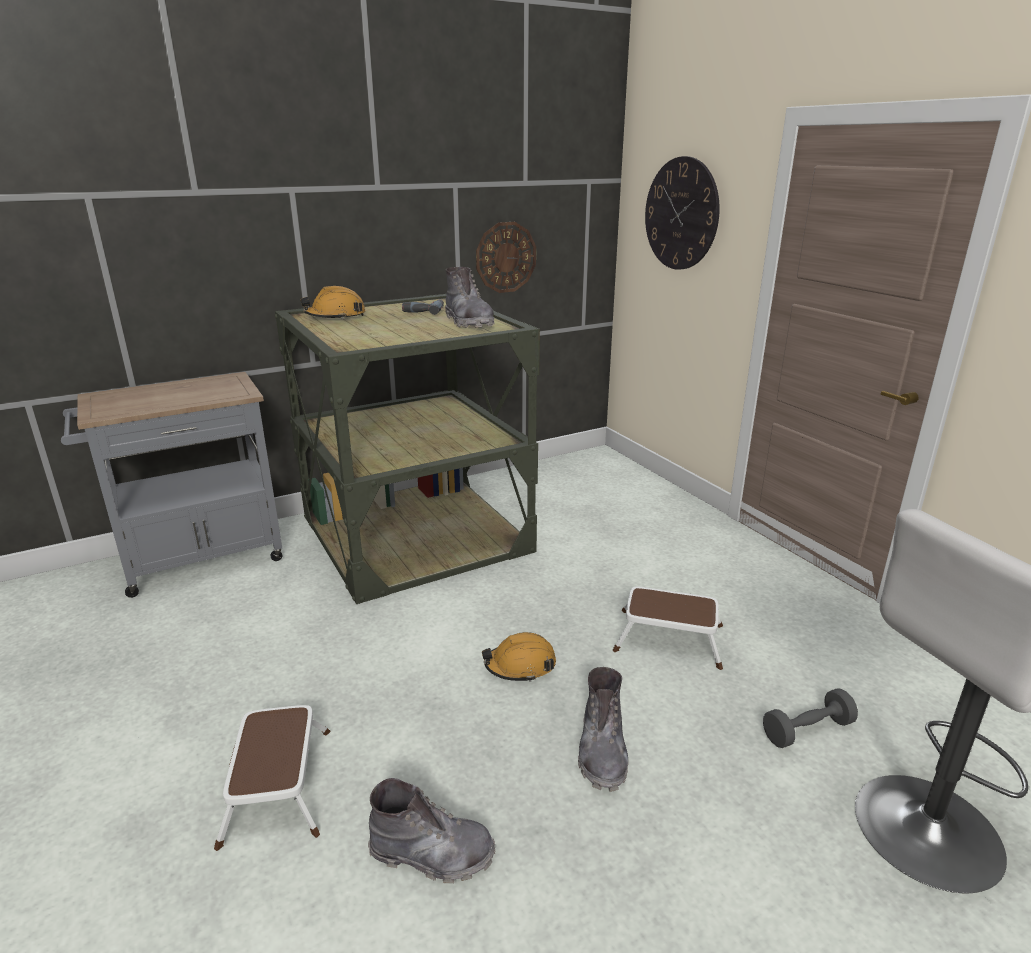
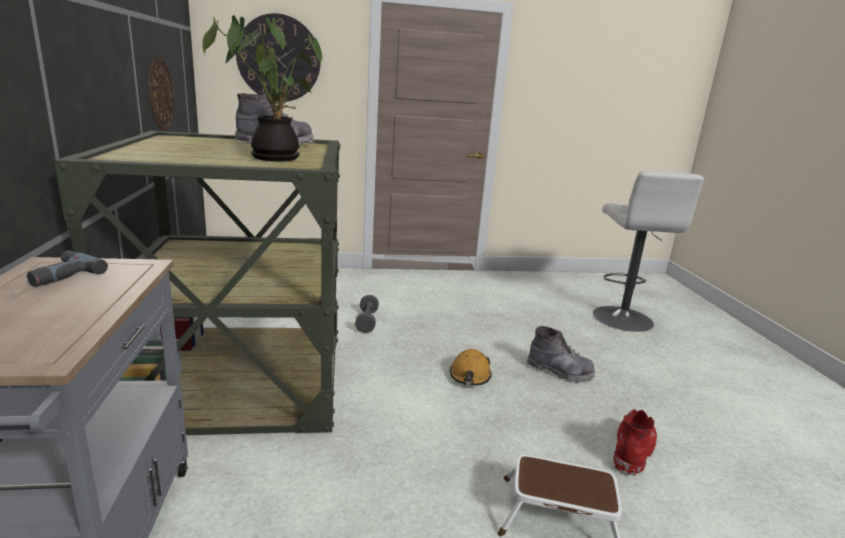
camera: 70 degrees left, 5 degrees down
(335, 316) = (148, 155): orange hard hat -> none
(389, 334) = (273, 157): none -> potted plant
(423, 311) = (200, 143): power drill -> power drill (60, 275)
(432, 854) = (632, 451): grey boot -> red boot
(669, 637) = (471, 323): brown step ladder -> none
(807, 730) = (560, 318): grey dumbbell -> grey dumbbell (367, 321)

